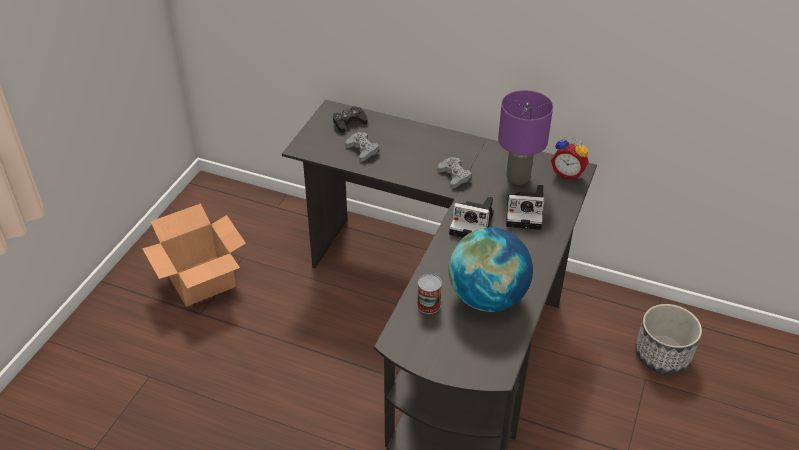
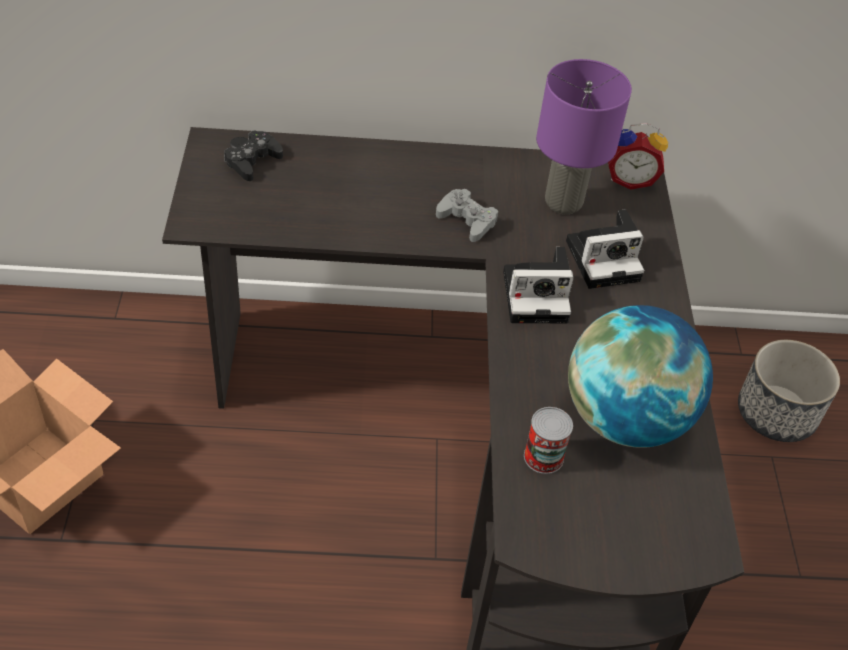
camera: 25 degrees left, 5 degrees up
(362, 150) = (298, 205): grey game controller -> none

